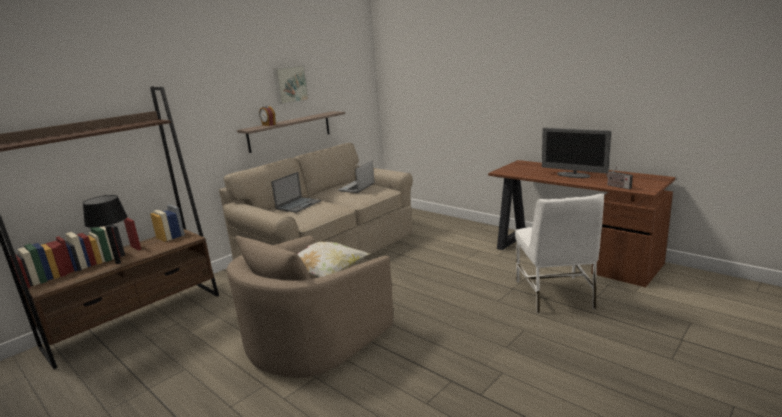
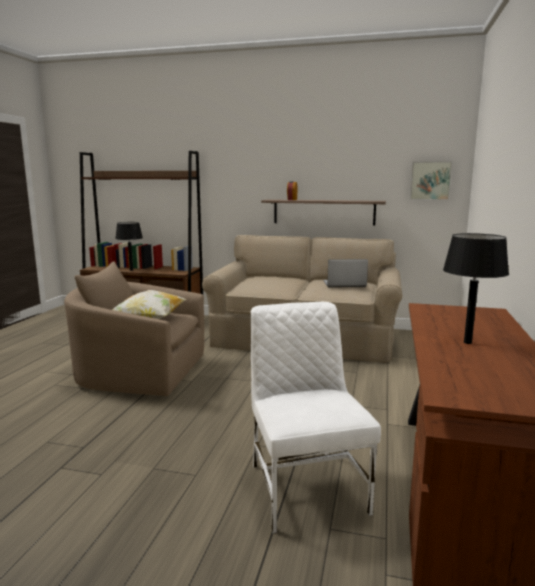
camera: 60 degrees right, 5 degrees down
(290, 84) = (333, 164): picture -> picture (430, 180)
(299, 205) = (272, 278): laptop -> none
(555, 295) = (305, 487): white chair -> white chair turned 105 degrees clockwise
(573, 175) = (468, 342): monitor -> black table lamp
(617, 186) = (442, 374): radio -> none

